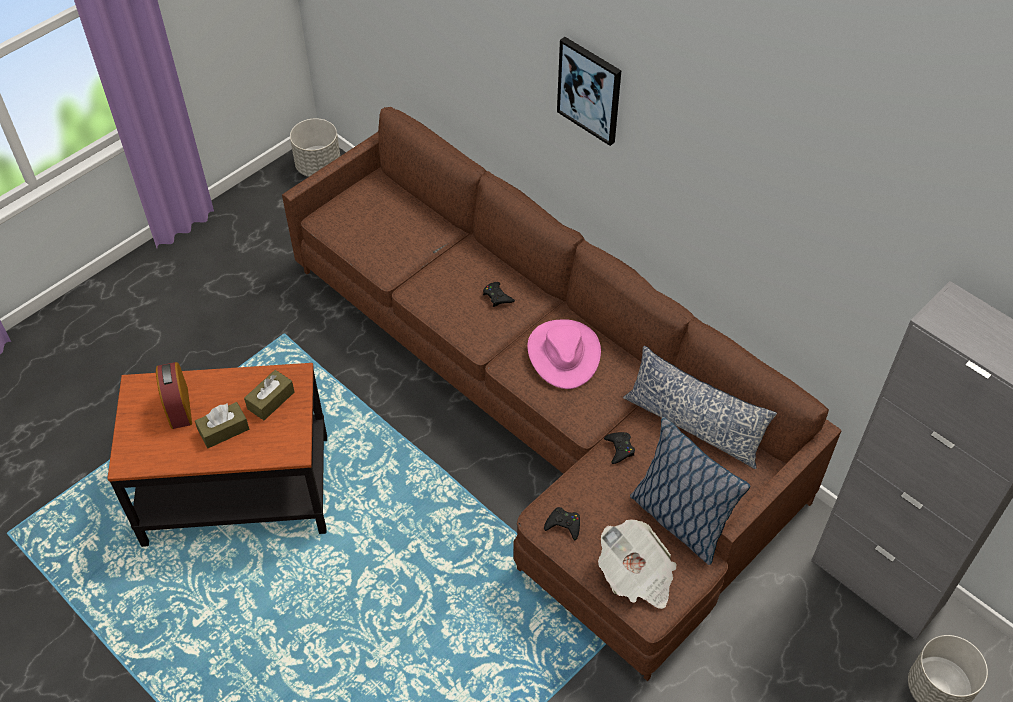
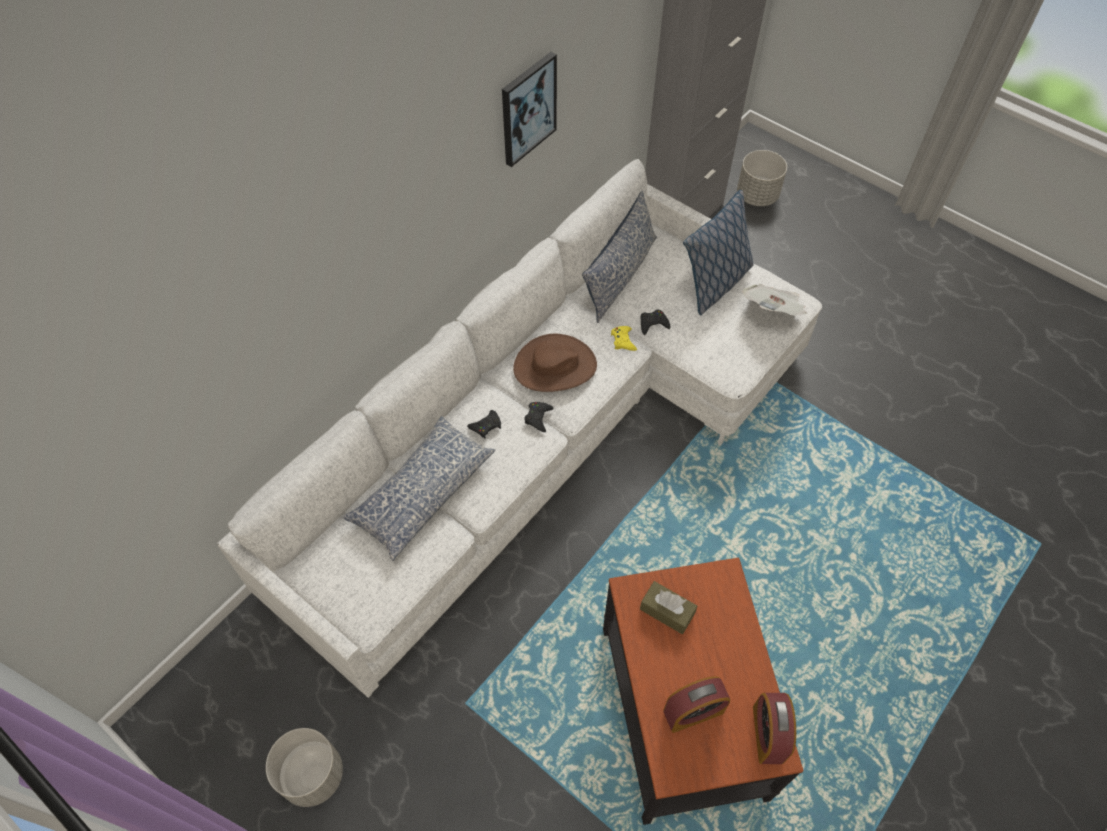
camera: 95 degrees left, 5 degrees up
(144, 458) = (768, 734): none -> alarm clock
(224, 430) = (715, 653): brown tissue box -> none
(319, 166) = (179, 713): grey planter -> grey planter (312, 774)
(434, 251) = (421, 492): none -> pillow
(547, 409) = (548, 433): brown sofa -> white sofa
(563, 354) = (555, 367): pink hat -> brown hat
(564, 525) = (738, 360): black game controller -> black game controller (538, 418)
(590, 90) = (395, 201): picture -> picture (527, 109)
(596, 417) = (623, 341): none -> yellow game controller

